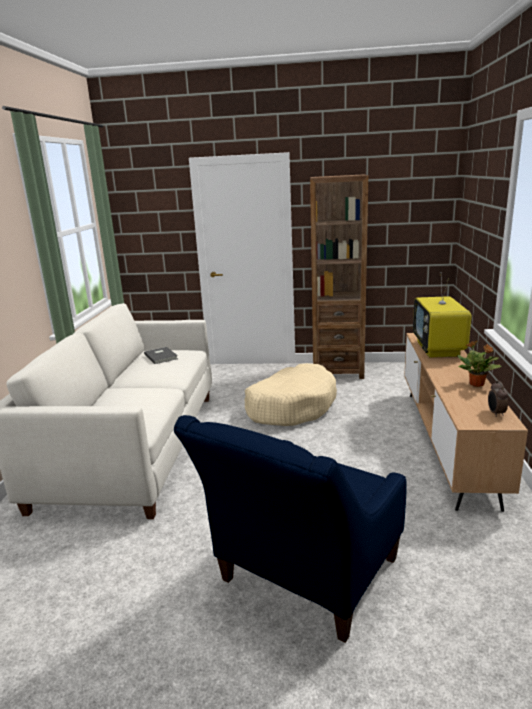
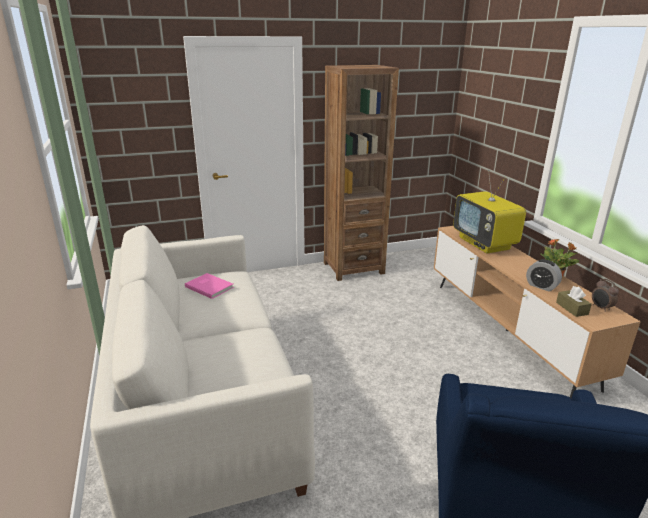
camera: 25 degrees left, 5 degrees up
(161, 356) = (209, 286): grey book -> pink book
(291, 406) = (341, 317): beige dog bed -> none
(452, 388) = (541, 286): none -> alarm clock
(461, 409) = (572, 308): none -> brown tissue box

